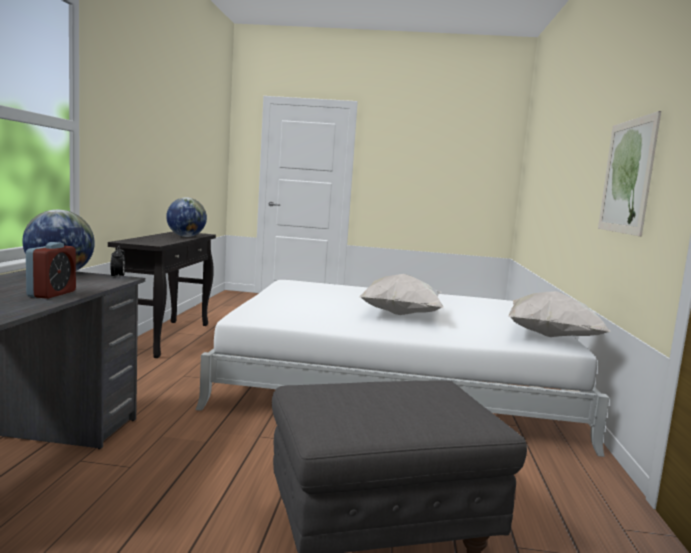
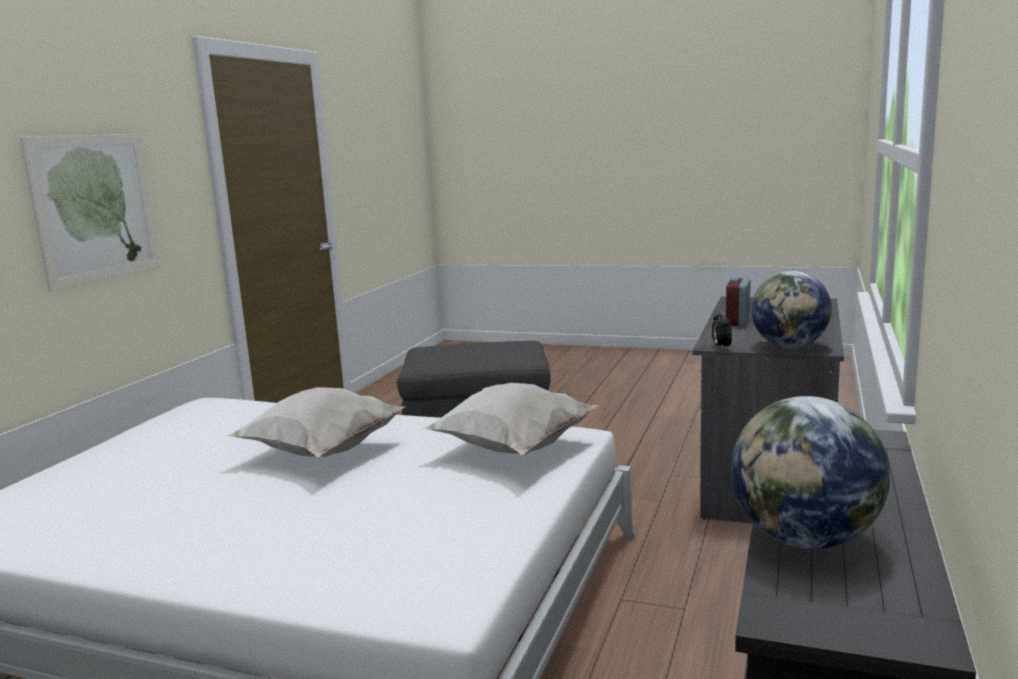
camera: 165 degrees left, 5 degrees up
(550, 336) = (192, 411): white pillow -> white pillow (512, 450)

